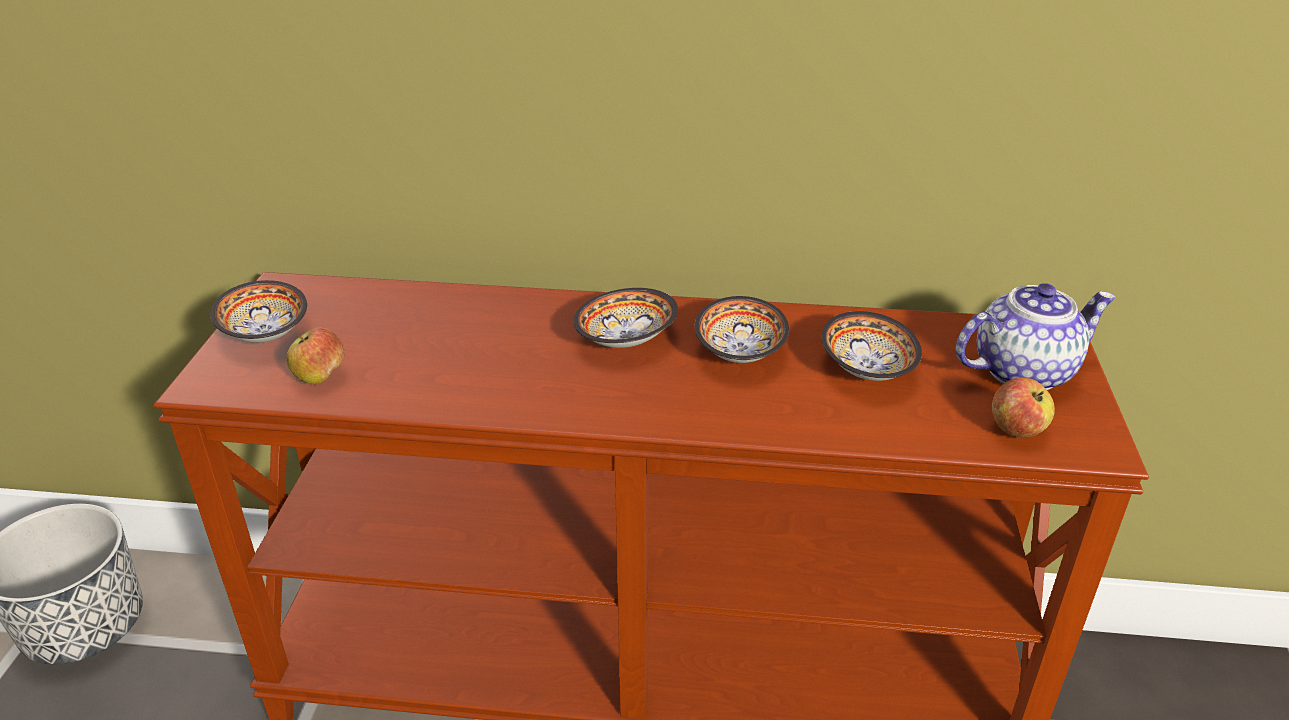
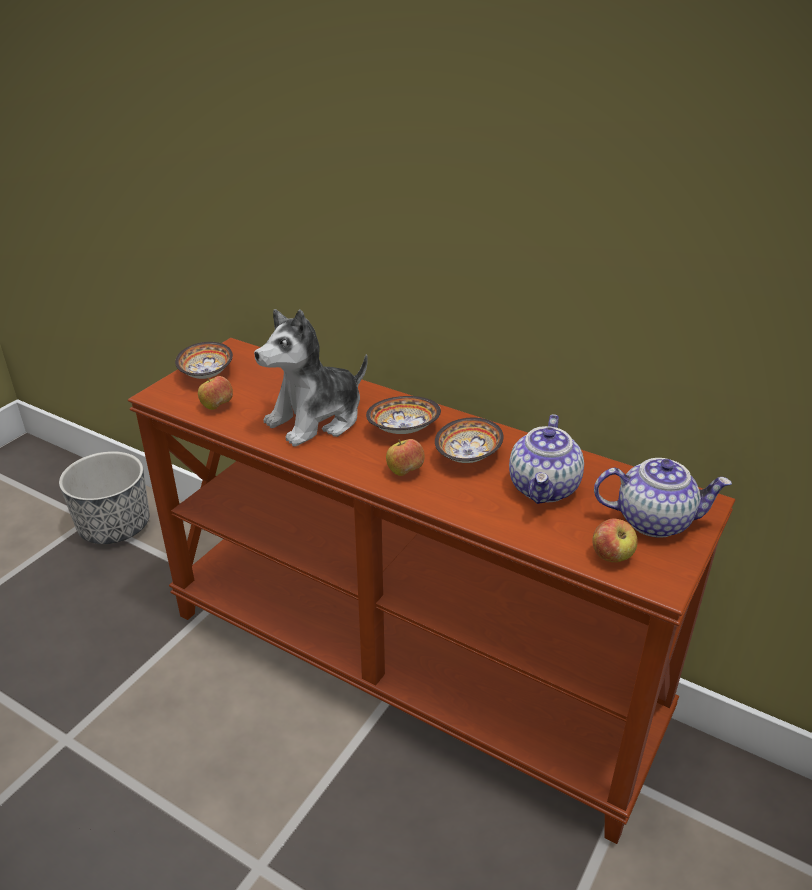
camera: 25 degrees right, 0 degrees up
(491, 358) = (316, 419): none -> plush toy
(674, 396) = (405, 471): none -> apple
(868, 368) = (544, 488): bowl -> teapot

